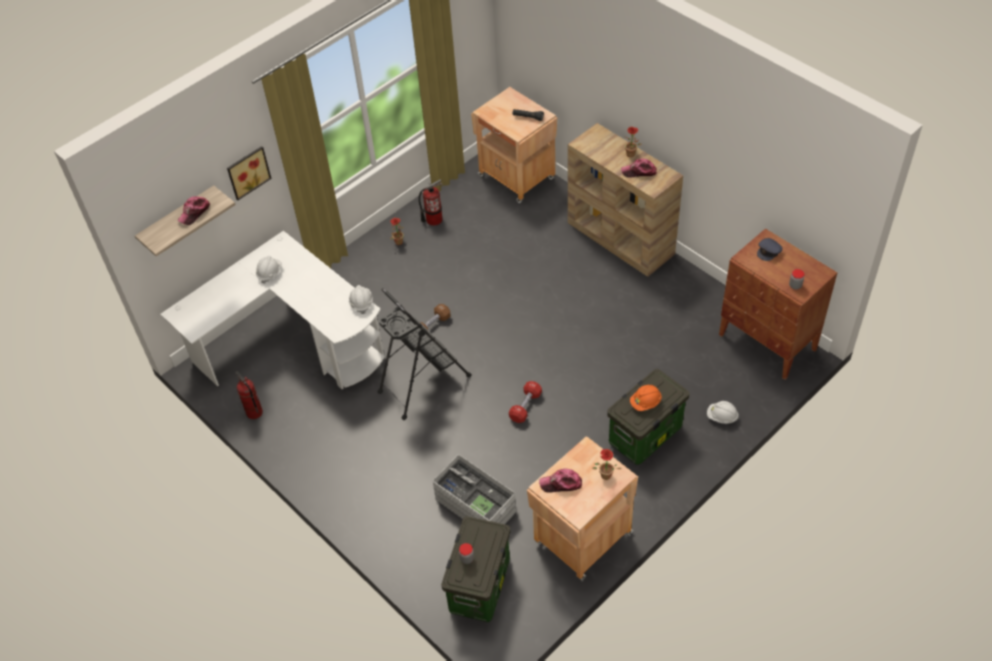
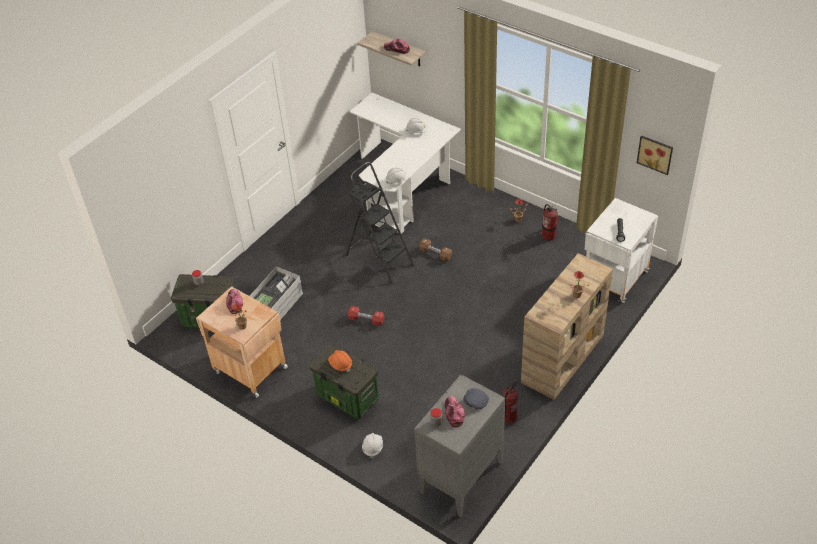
camera: 80 degrees right, 5 degrees down
(247, 171) = (449, 65): picture -> picture (655, 153)
(254, 412) = (341, 180): fire extinguisher -> fire extinguisher (509, 417)
(517, 178) = (615, 279): brown cart -> white cart
(639, 171) = (555, 303): cap -> cap (454, 413)
(766, 343) = (460, 477): brown dresser -> grey dresser

